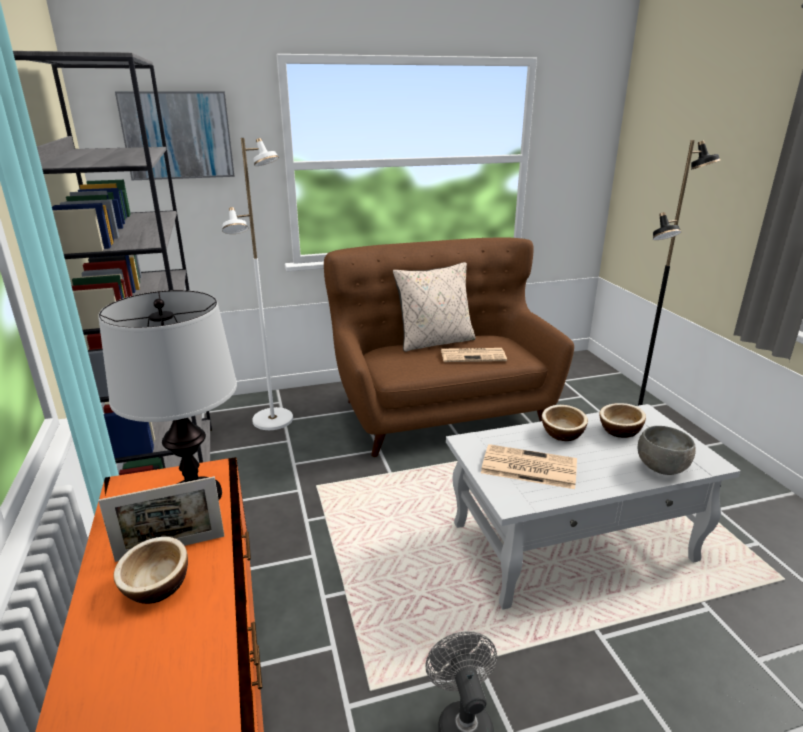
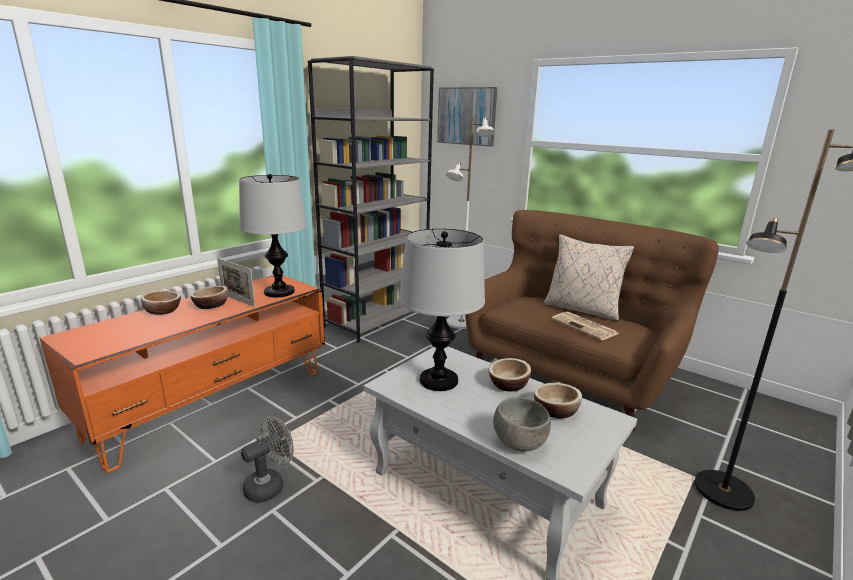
camera: 55 degrees right, 5 degrees down
(98, 661) = (163, 311): none -> bowl
(527, 467) = (438, 380): newspaper -> table lamp

